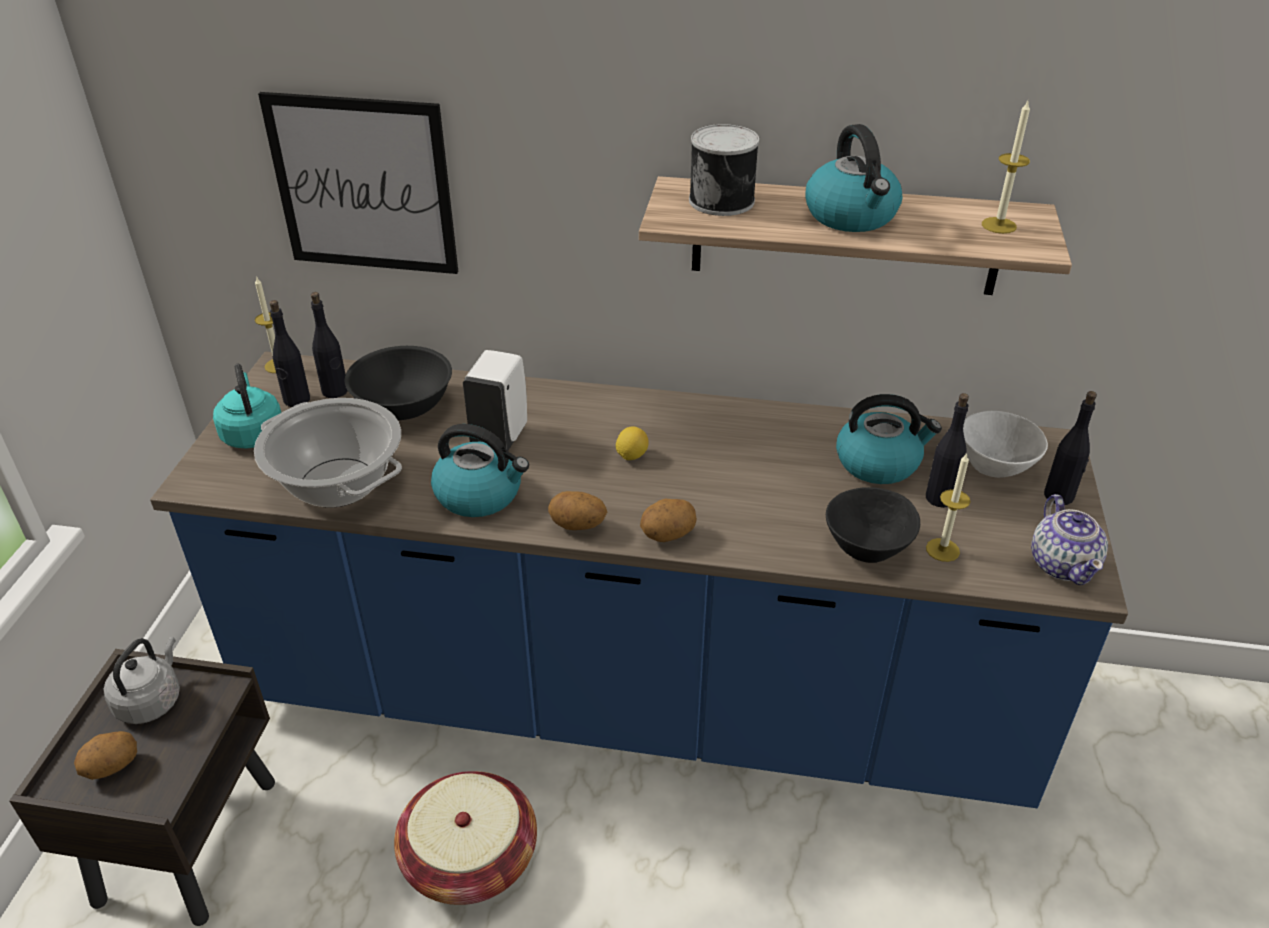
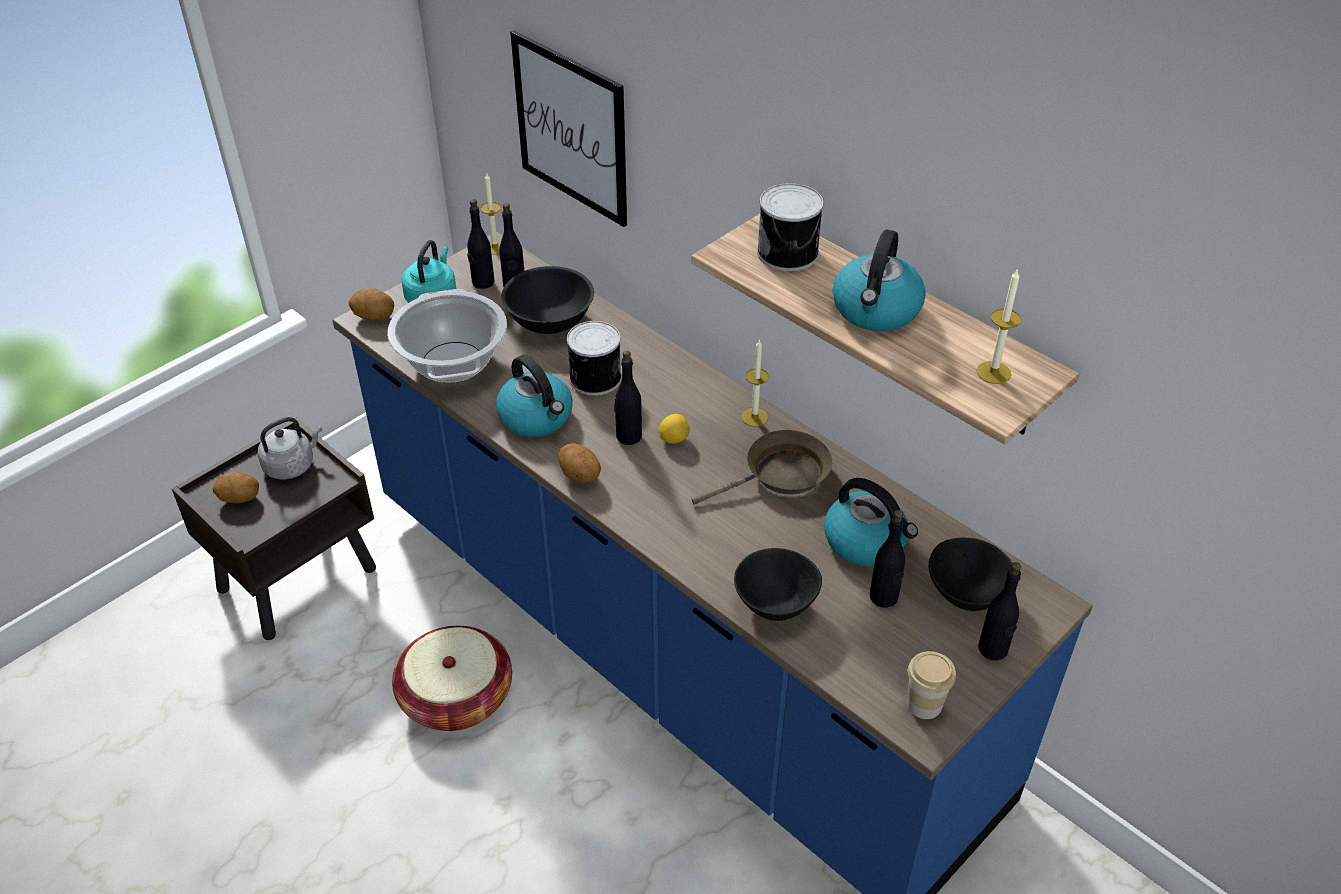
camera: 35 degrees right, 5 degrees up
(500, 437) = (594, 378): white soap dispenser -> can
(587, 471) = (628, 436): none -> black bottle
(667, 535) = (636, 516): potato -> potato (374, 317)
(755, 443) = (781, 475): none -> brown frying pan
(942, 550) = (835, 638): candle -> candle (754, 417)
(995, 468) = (964, 597): white bowl -> black bowl
(1063, 564) = (924, 704): teapot -> cup

